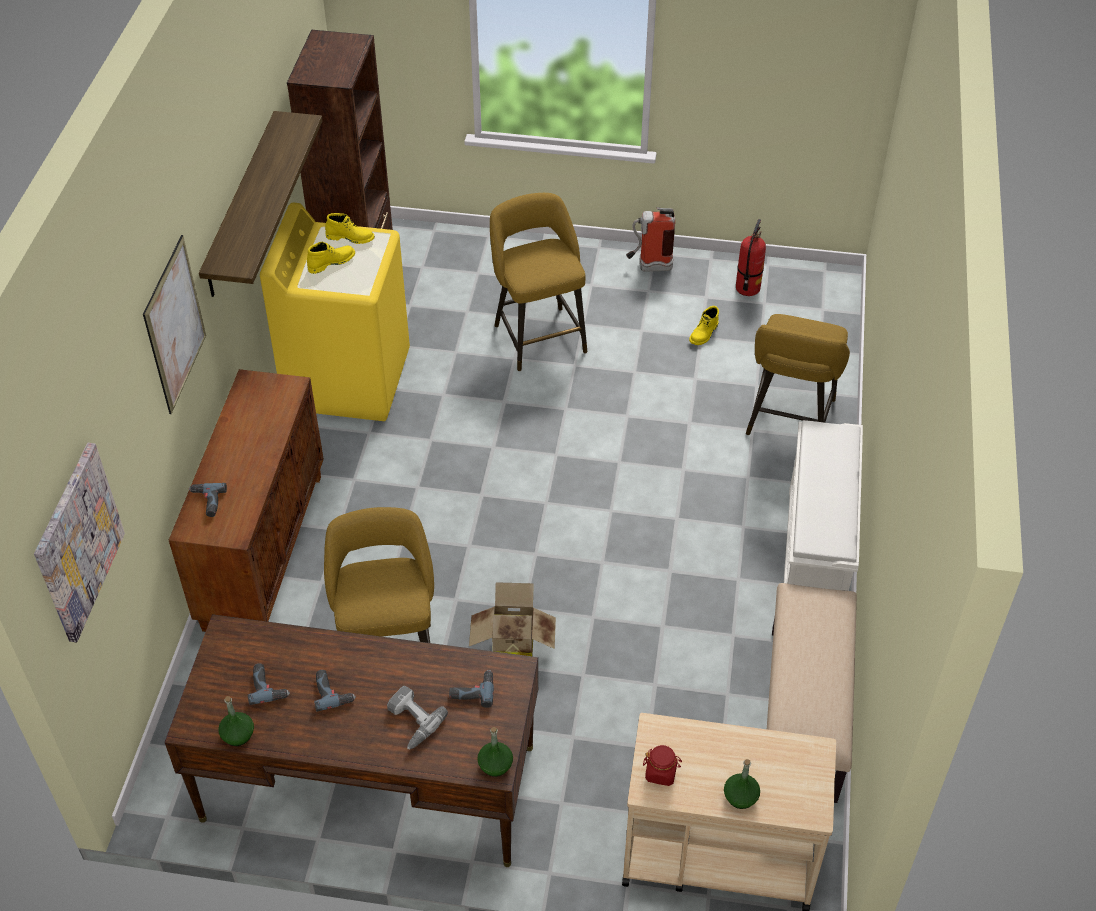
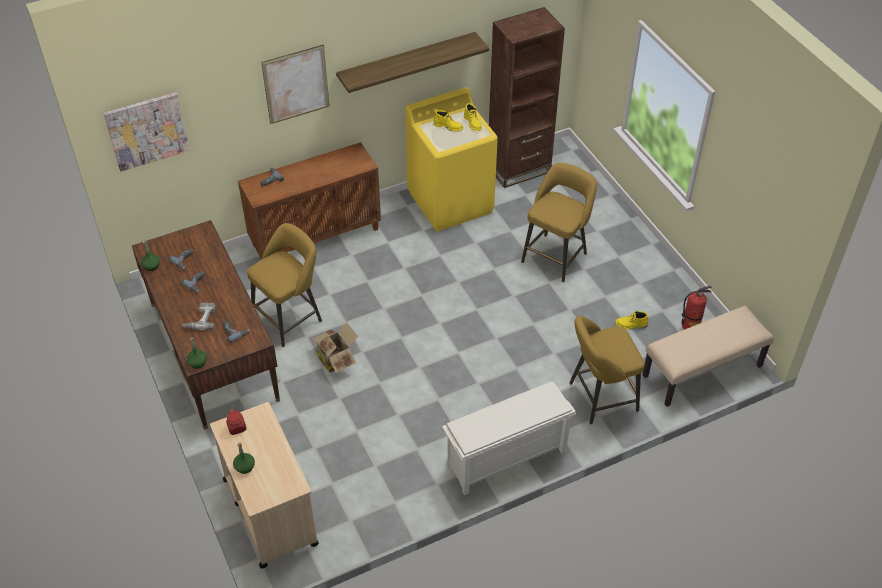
camera: 55 degrees right, 0 degrees up
(648, 267) = (659, 273): fire extinguisher -> none
(804, 714) = (388, 507): beige bench -> beige bench (702, 372)

